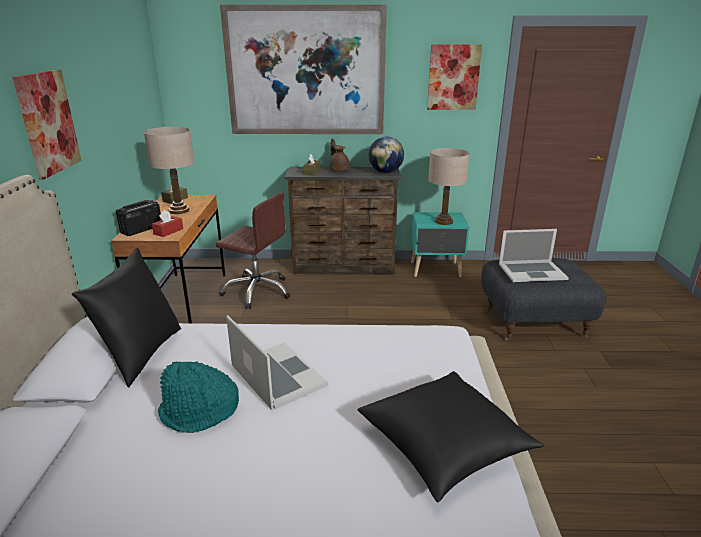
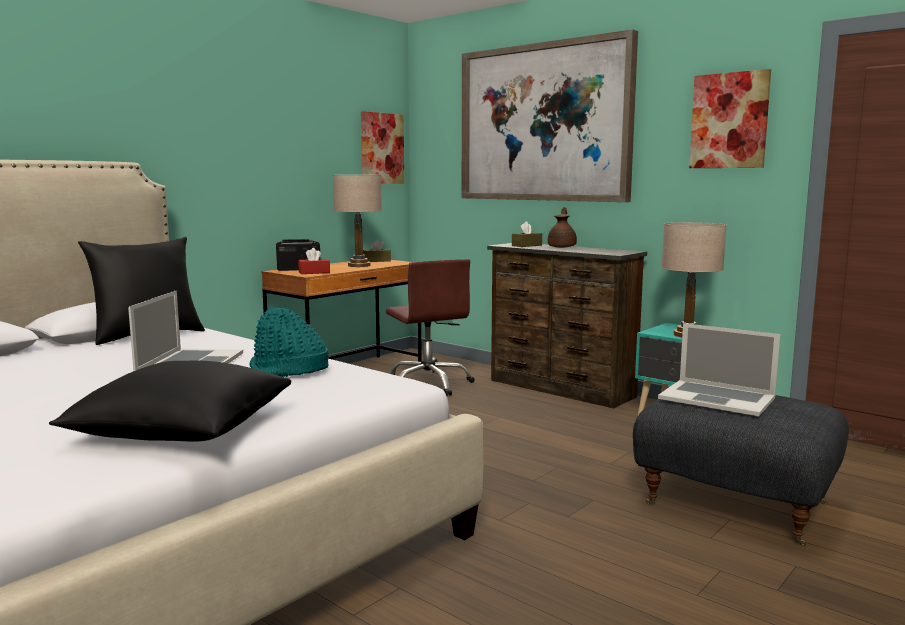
camera: 40 degrees right, 15 degrees down
(47, 123) = (200, 136): picture -> picture (382, 148)
(200, 412) = (95, 364): turquoise hat -> turquoise hat (288, 370)
(385, 172) = (614, 252): globe -> none

